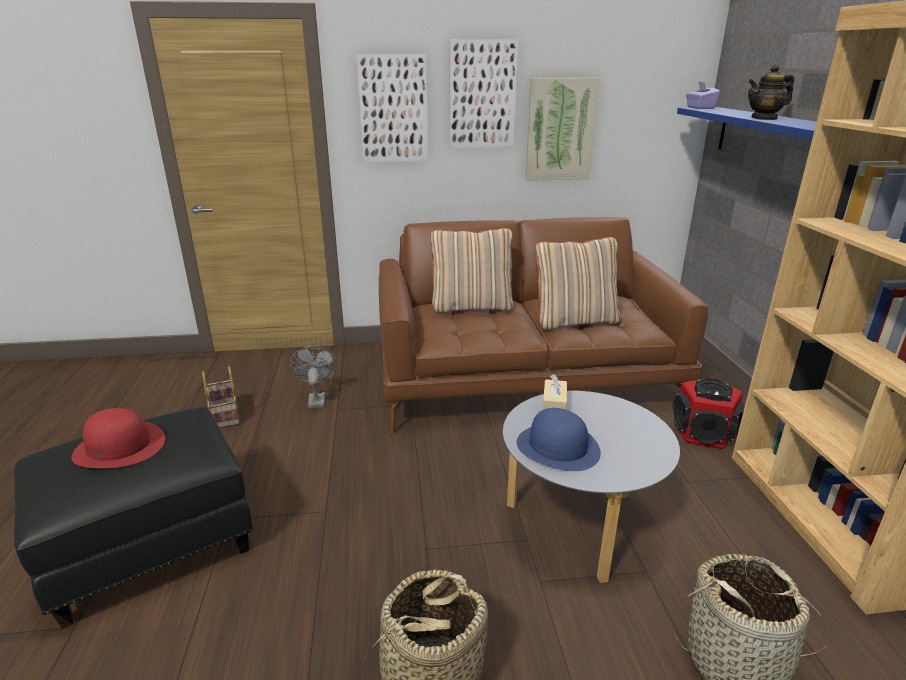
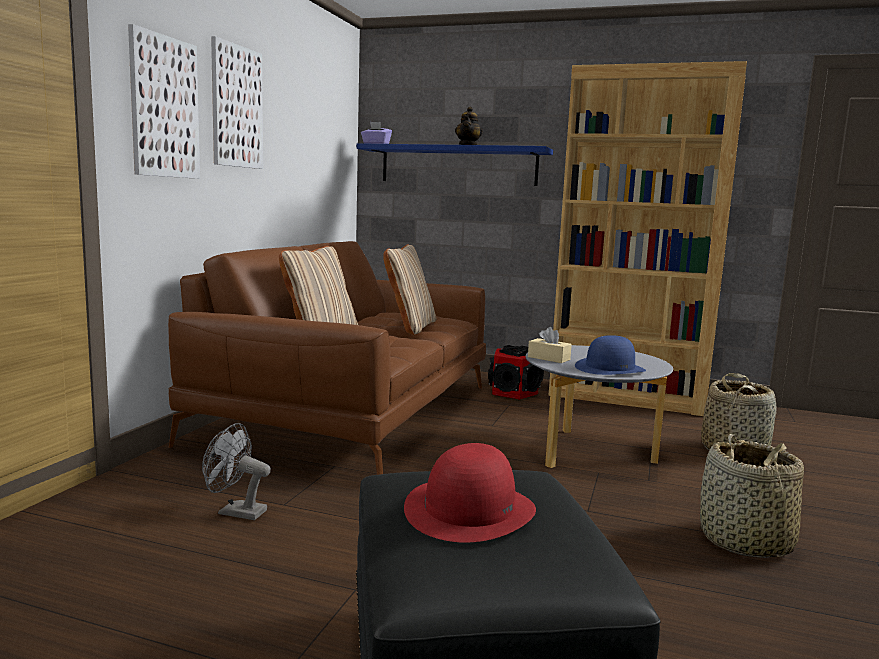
camera: 65 degrees left, 15 degrees down
(226, 416) = (174, 586): basket -> none
(560, 130) = (287, 155): picture -> none

